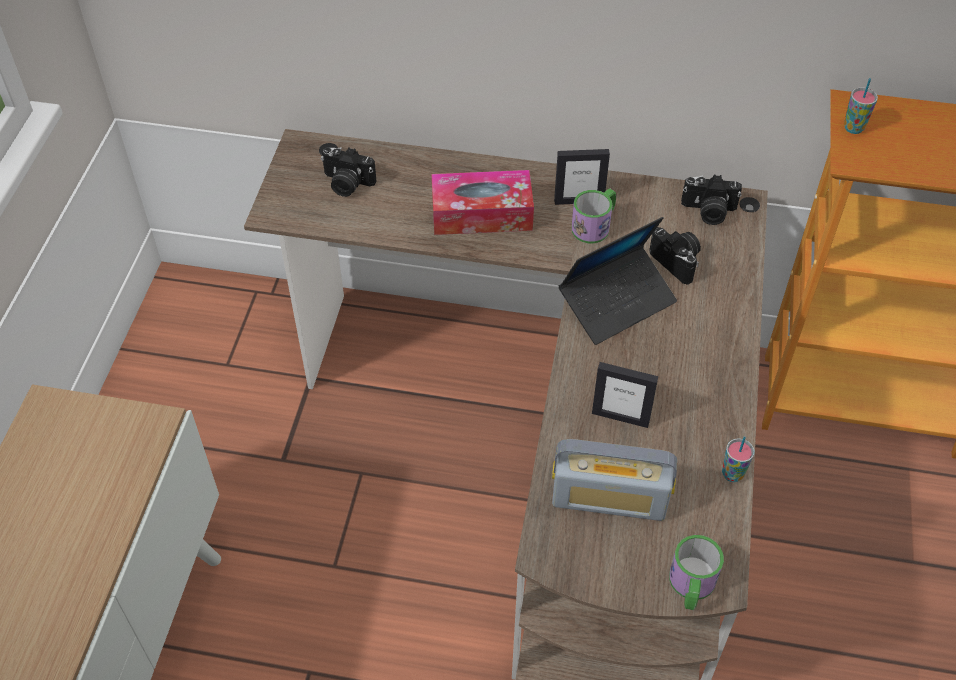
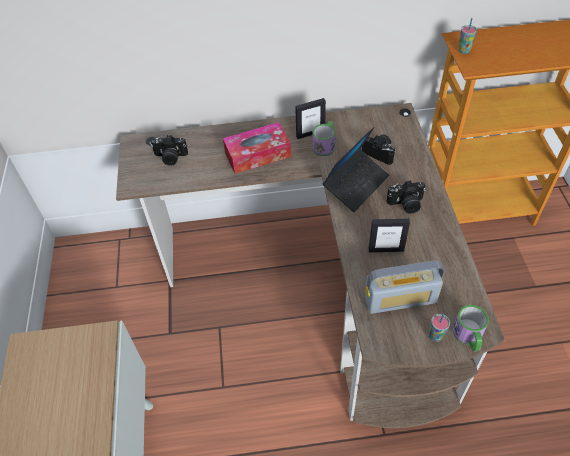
camera: 15 degrees left, 0 degrees up
(708, 212) = (385, 121): camera -> camera (406, 204)
(732, 474) = (462, 264): cup -> cup (435, 336)

